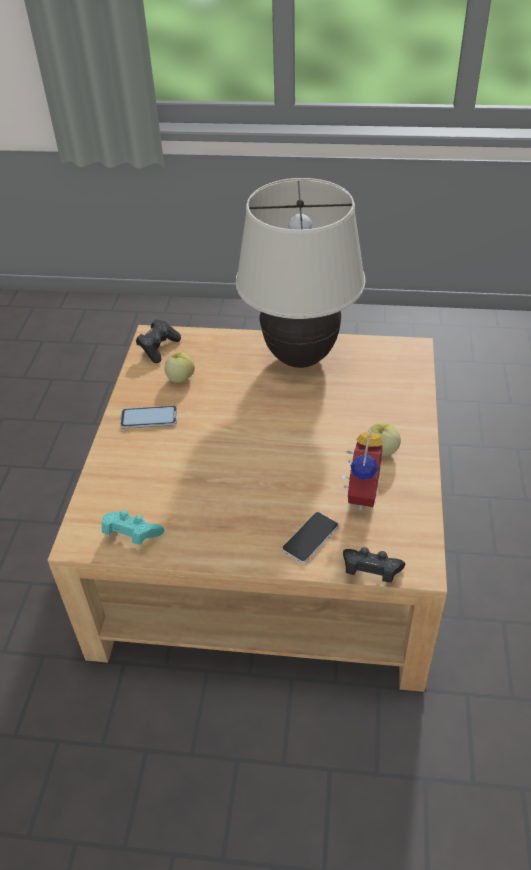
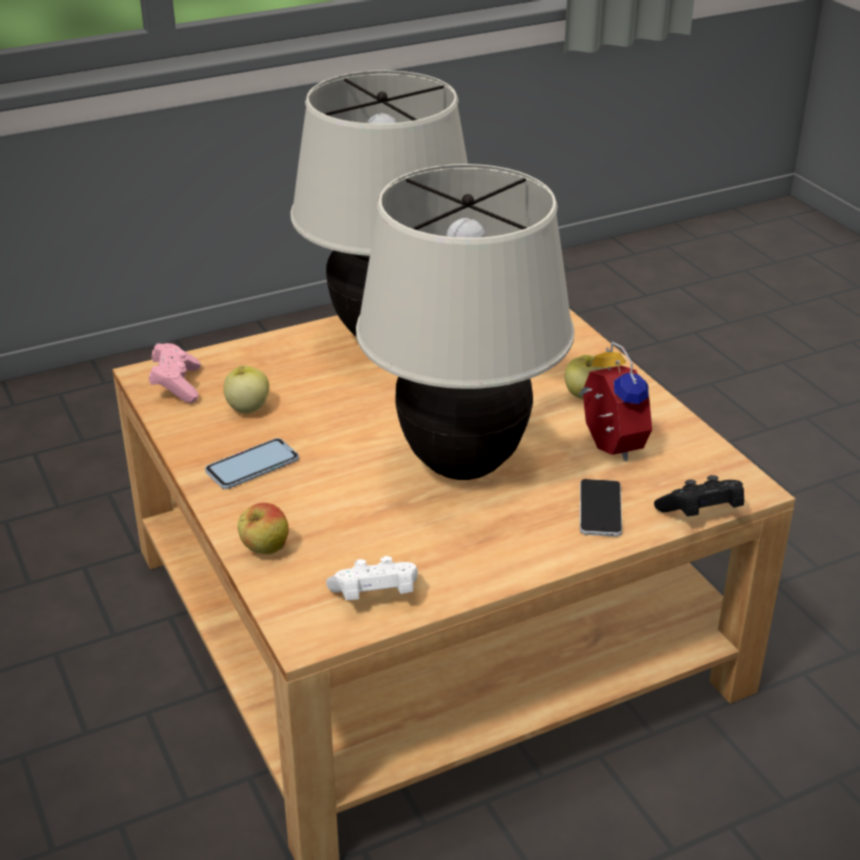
camera: 35 degrees left, 10 degrees down
(105, 477) = (264, 550): none -> apple
(131, 535) = (375, 596): turquoise game controller -> white game controller
(159, 348) = (176, 385): black game controller -> pink game controller
(260, 469) = (463, 465): none -> beige table lamp

